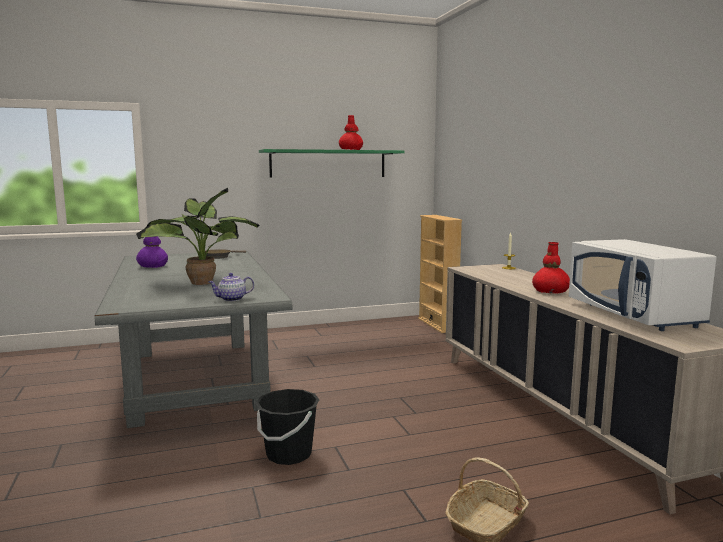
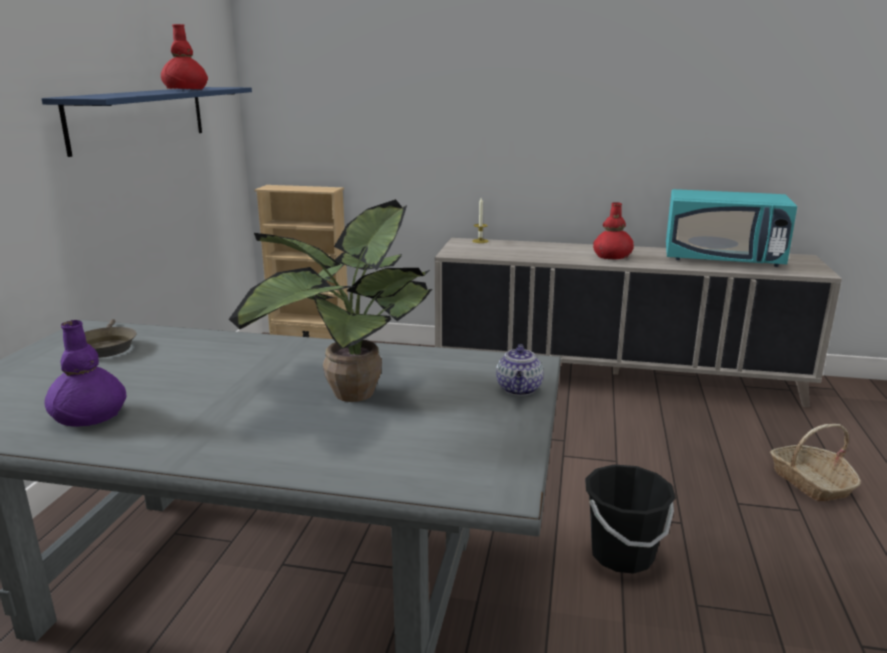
camera: 60 degrees left, 10 degrees up
(328, 163) = (140, 117): green shelf -> blue shelf
(633, 315) = (723, 259): white microwave -> turquoise microwave

